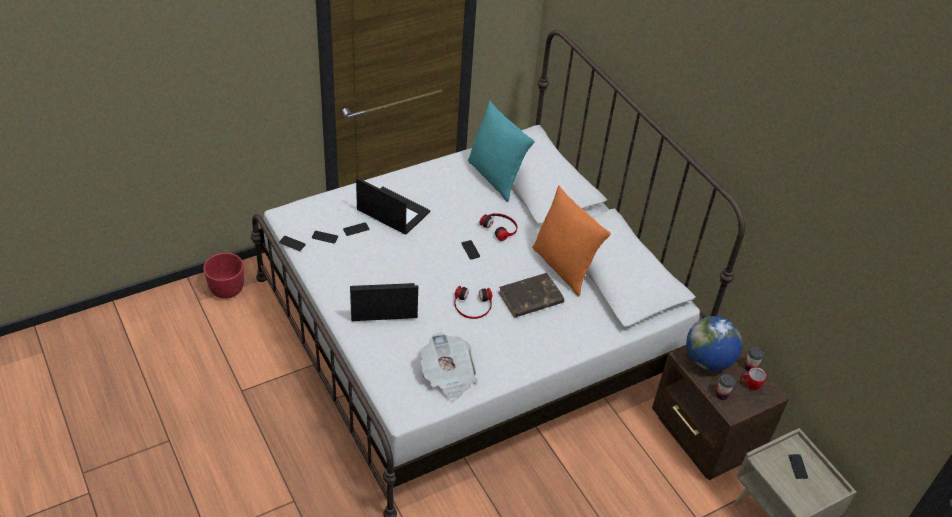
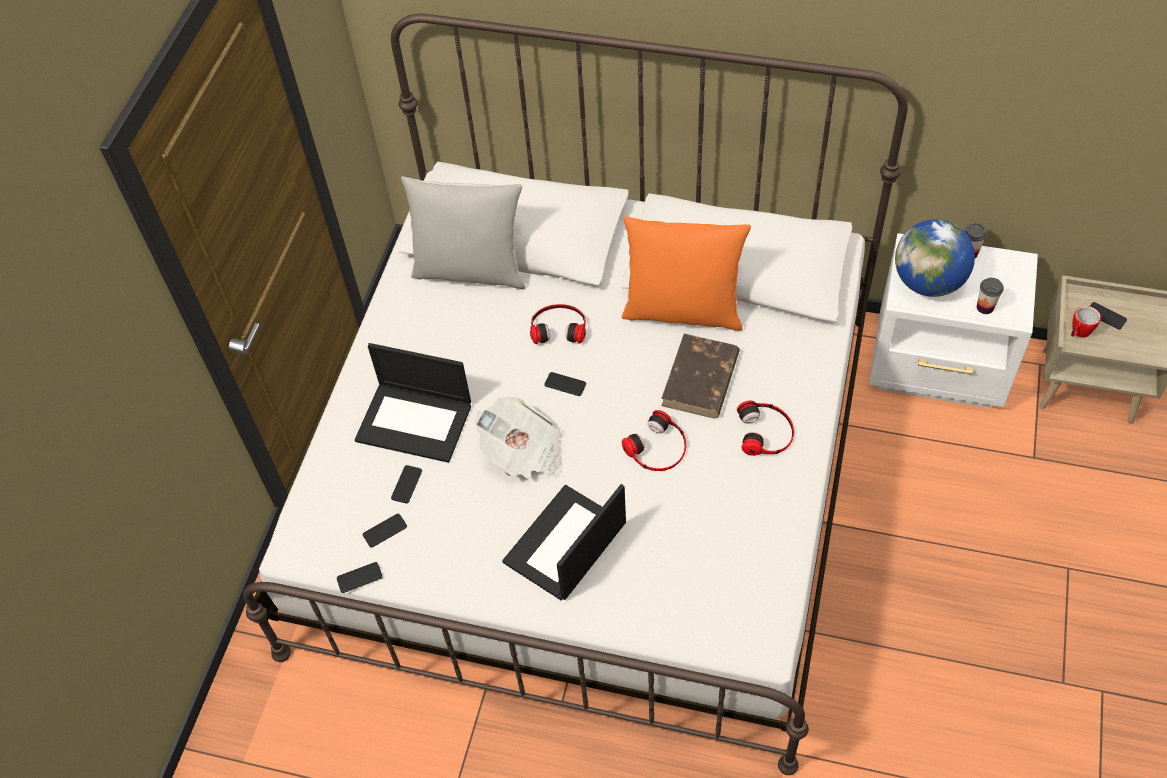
camera: 40 degrees left, 10 degrees up
(227, 289) = (258, 711): red planter -> none
(392, 211) = (416, 422): laptop -> laptop turned 150 degrees counterclockwise
(448, 377) = (747, 555): newspaper -> newspaper (524, 453)
(496, 177) = (471, 270): turquoise pillow -> grey pillow
(528, 342) = (766, 432): none -> headphones
(704, 438) = (939, 368): brown nightstand -> white nightstand
(749, 385) = (992, 272): mug -> mug (1078, 333)

